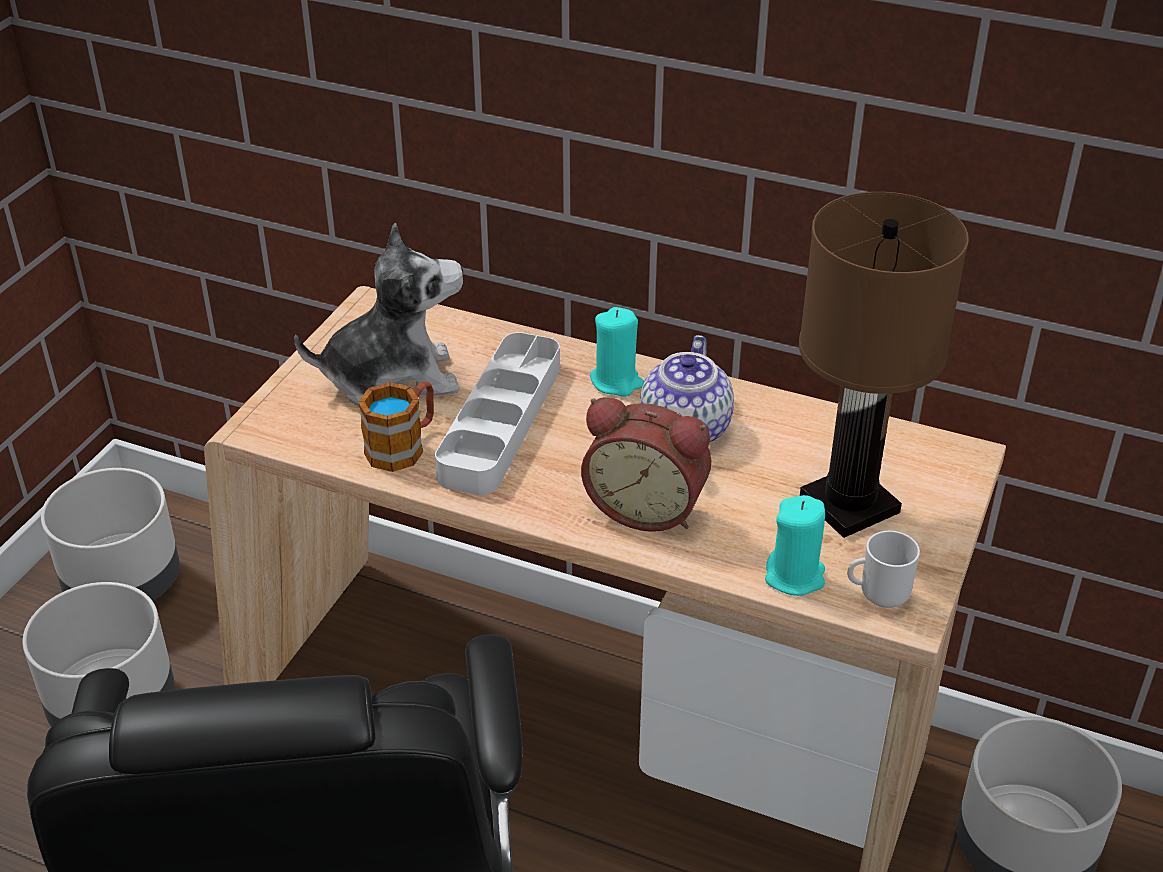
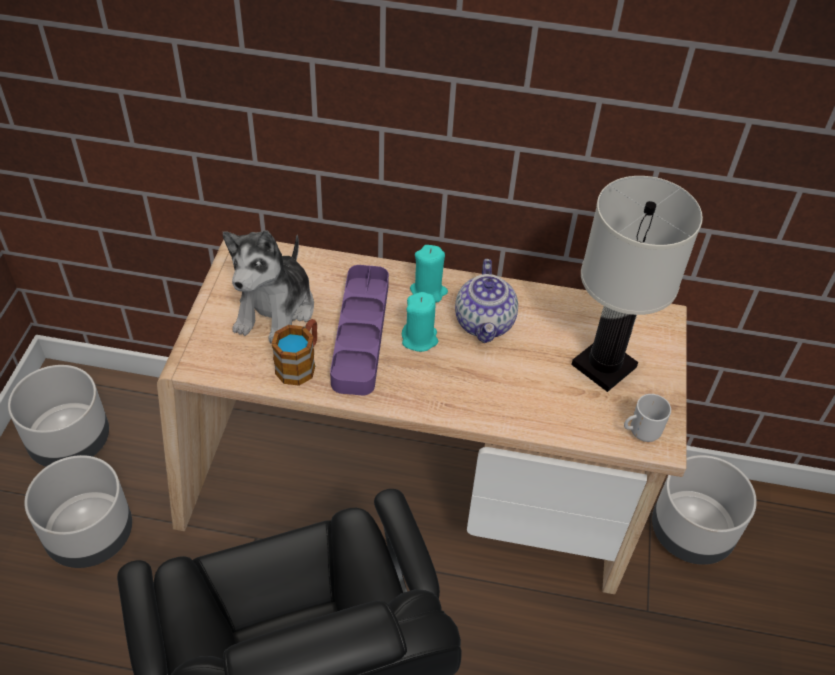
camera: 15 degrees left, 10 degrees up
(392, 379) = (276, 310): plush toy -> plush toy turned 135 degrees clockwise
(501, 421) = (360, 334): grey tray -> purple tray
(647, 507) = (477, 388): alarm clock -> none
(795, 576) = (585, 426): turquoise candle -> turquoise candle (419, 339)
(849, 506) = (604, 367): brown table lamp -> white table lamp

